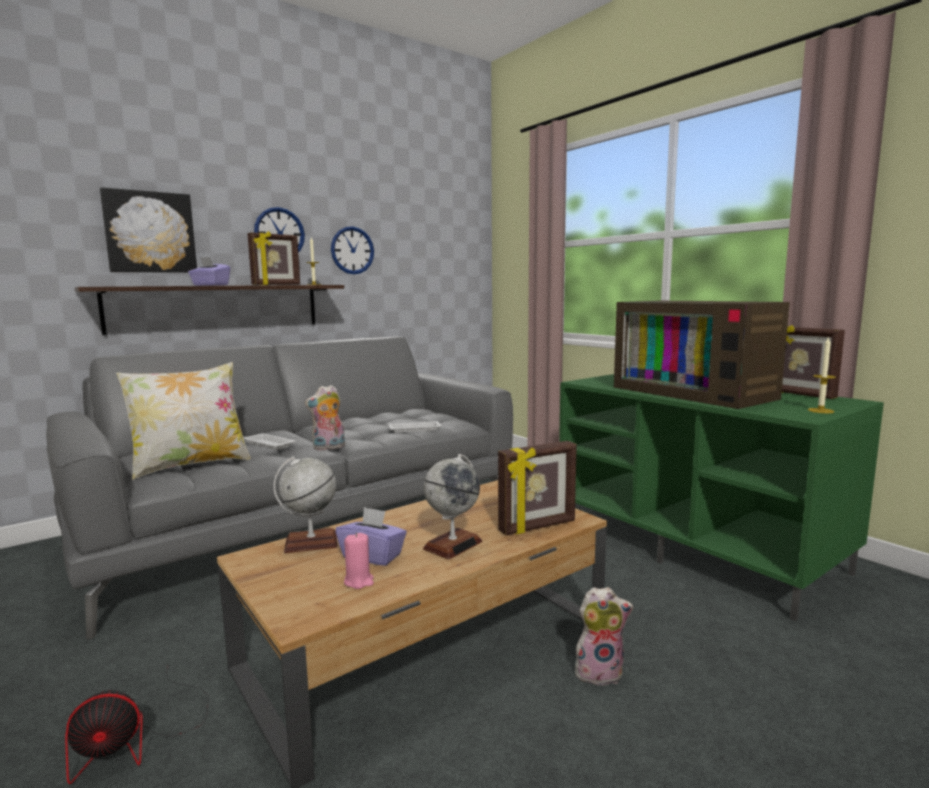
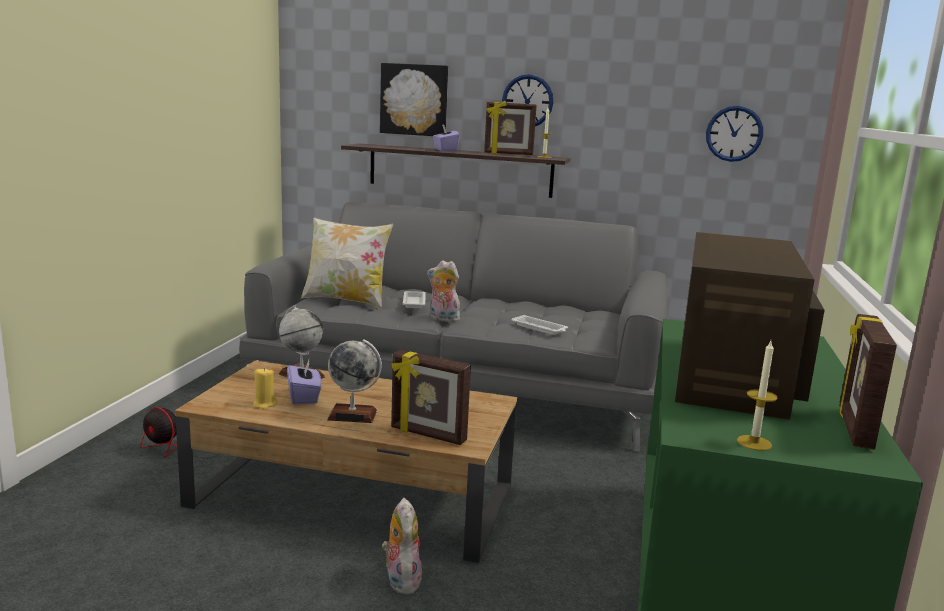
camera: 50 degrees right, 5 degrees up
(352, 250) = (608, 121): wall clock -> wall clock (734, 133)
(359, 581) = (265, 404): pink candle -> yellow candle
(599, 671) = (401, 580): plush toy -> plush toy turned 150 degrees counterclockwise

